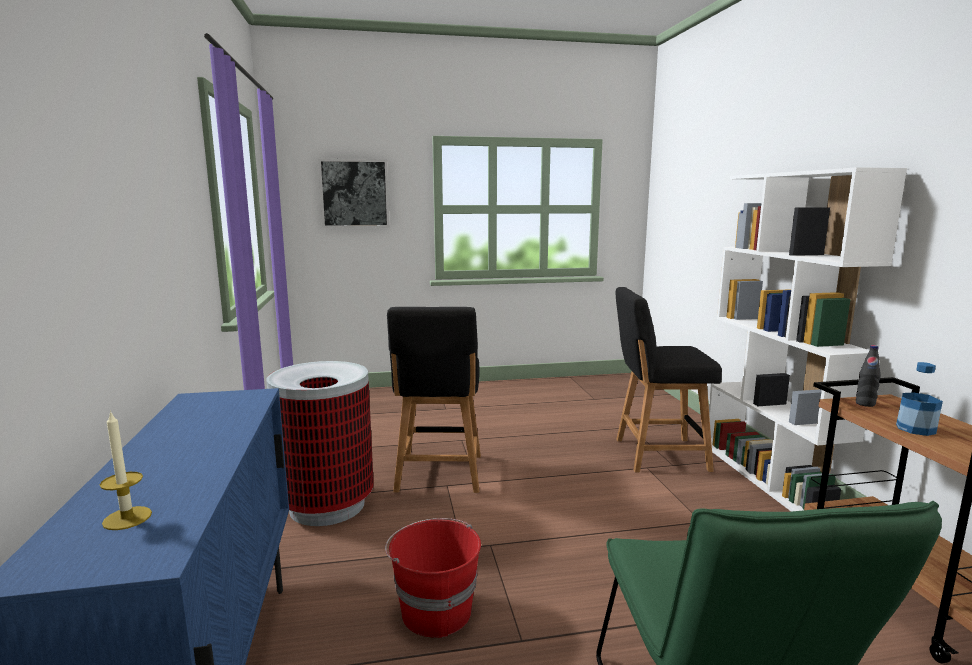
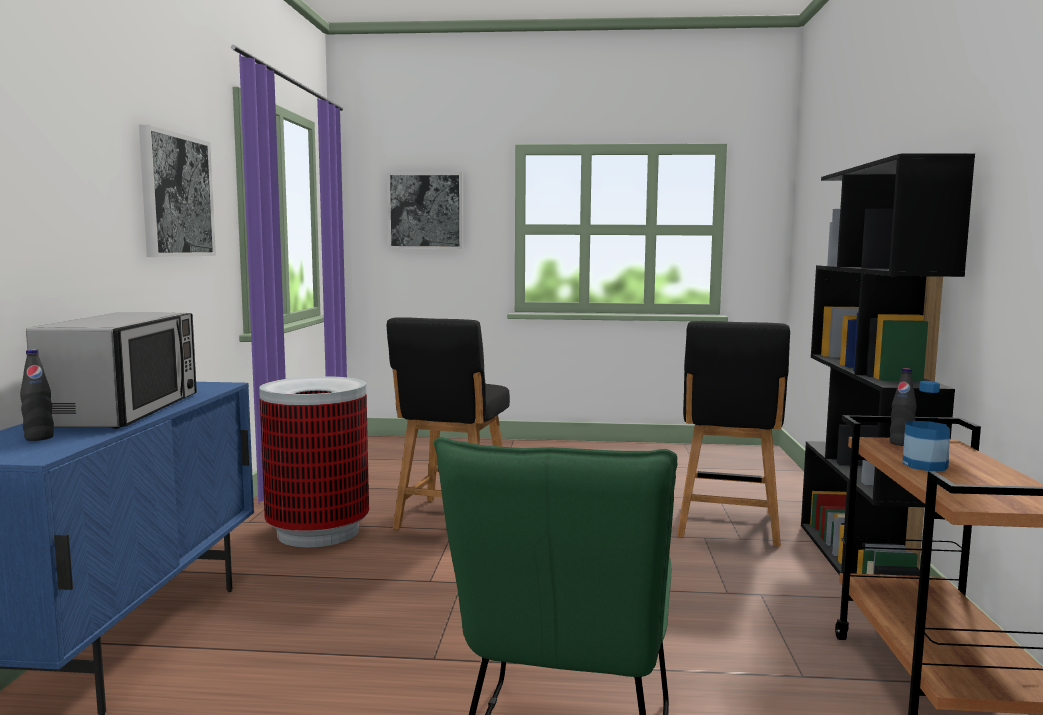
camera: 15 degrees right, 5 degrees down
(127, 518) = (39, 438): candle -> black bottle
(170, 196) = (176, 195): none -> picture
(188, 450) = (125, 410): none -> microwave
(435, 611) = (365, 624): red bucket -> none
(656, 455) = (727, 527): black chair -> black chair turned 90 degrees counterclockwise
(770, 478) = (861, 564): white bookcase -> black bookcase

